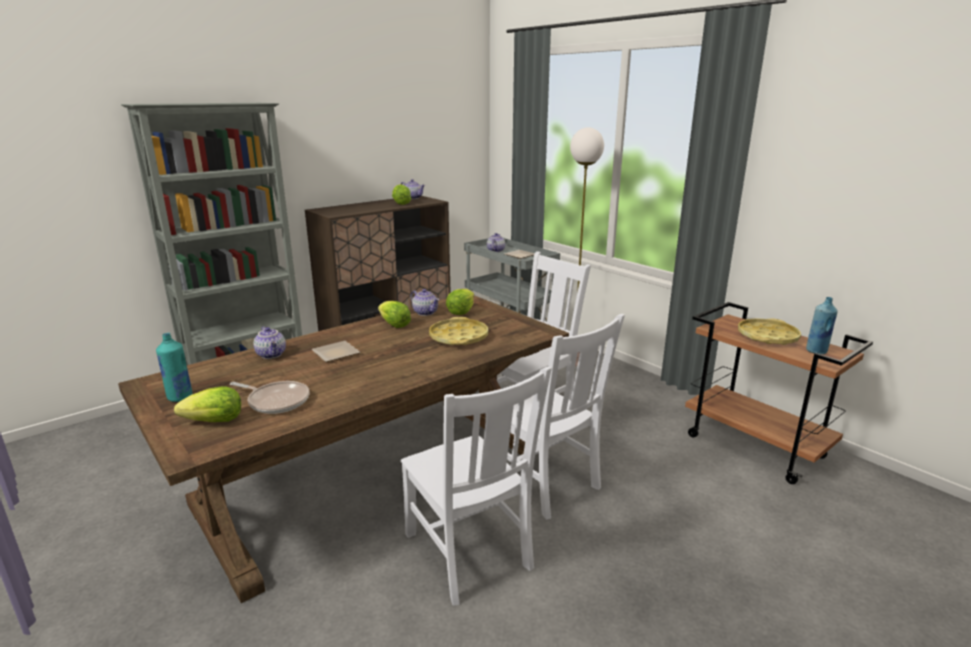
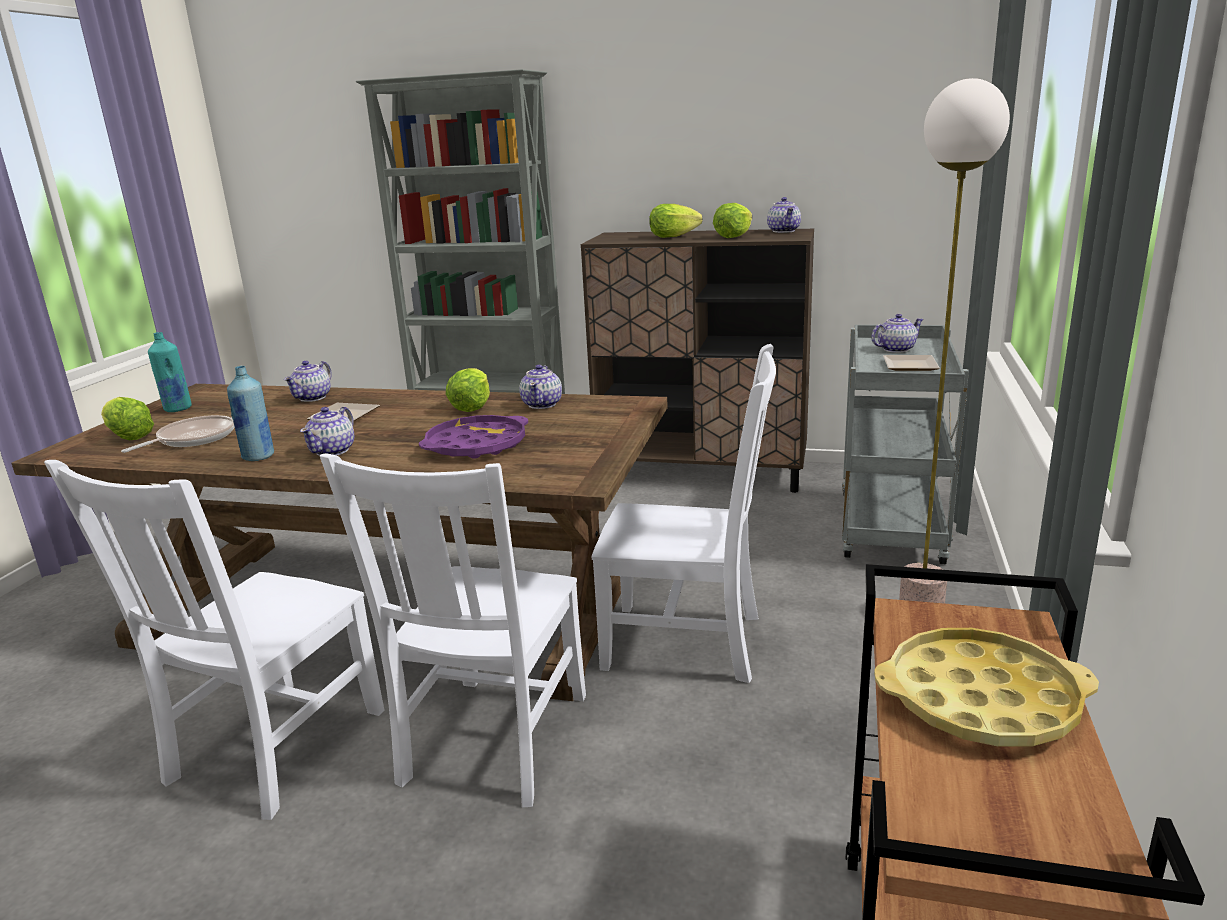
camera: 55 degrees right, 0 degrees up
(276, 401) = (192, 439): frying pan -> frying pan turned 135 degrees counterclockwise
(396, 367) = (333, 451): none -> teapot
(458, 337) = (476, 445): yellow tray -> purple tray
(461, 312) = (577, 417): lettuce -> lettuce (672, 236)
(816, 351) = (1008, 805): blue bottle -> blue bottle (258, 456)

